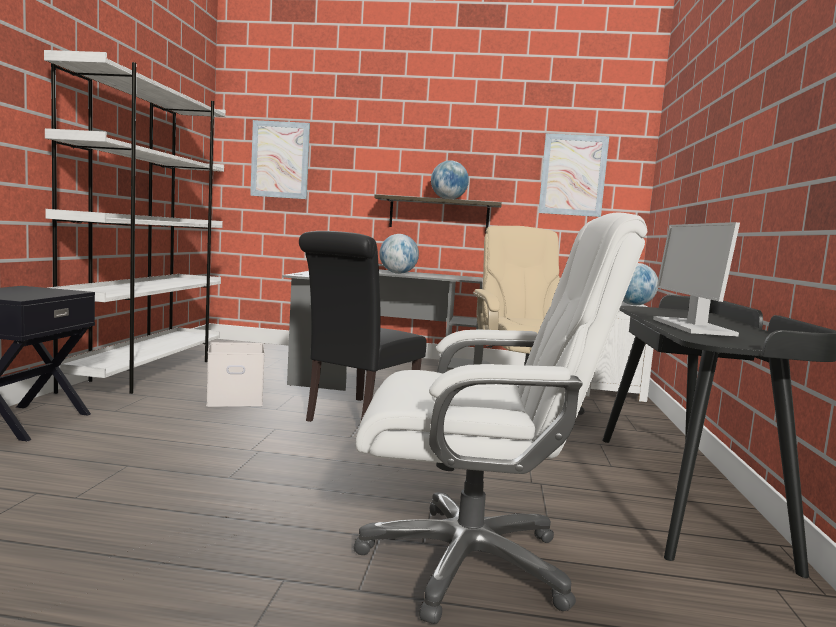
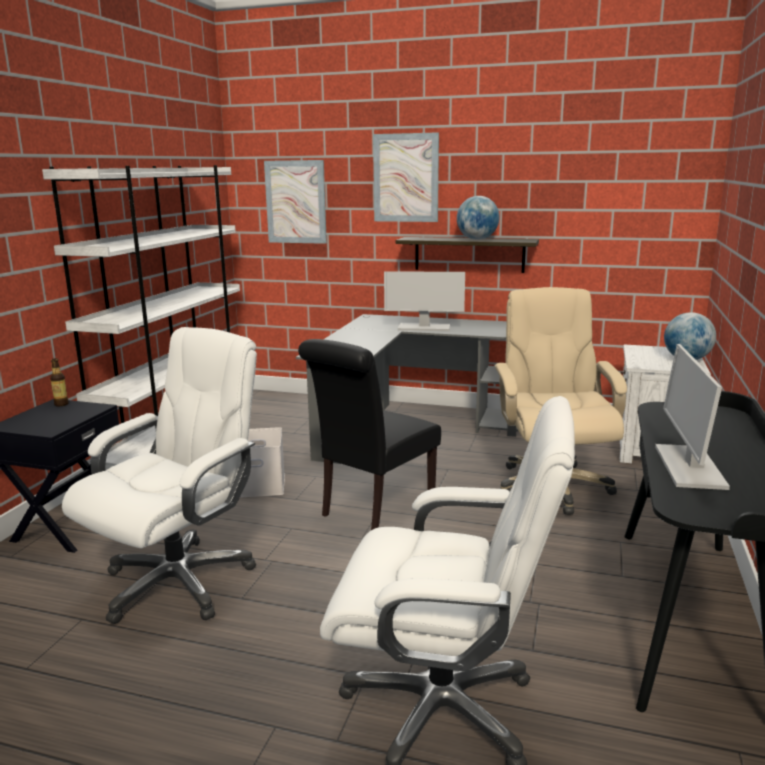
camera: 10 degrees right, 10 degrees up
(31, 288) = (61, 404): none -> bottle
(154, 464) = (179, 581): none -> white office chair
(397, 273) = (423, 328): globe -> monitor
(573, 175) = (622, 201): picture -> picture (406, 178)

